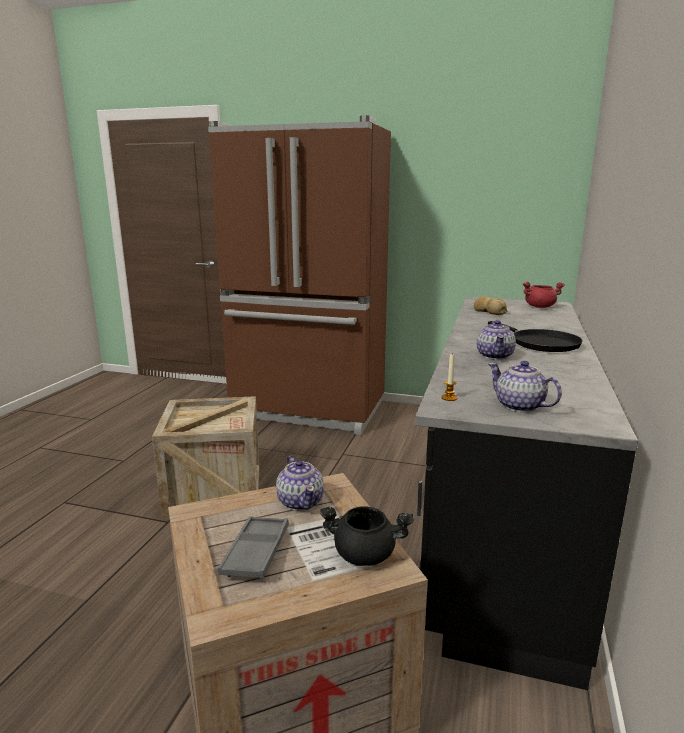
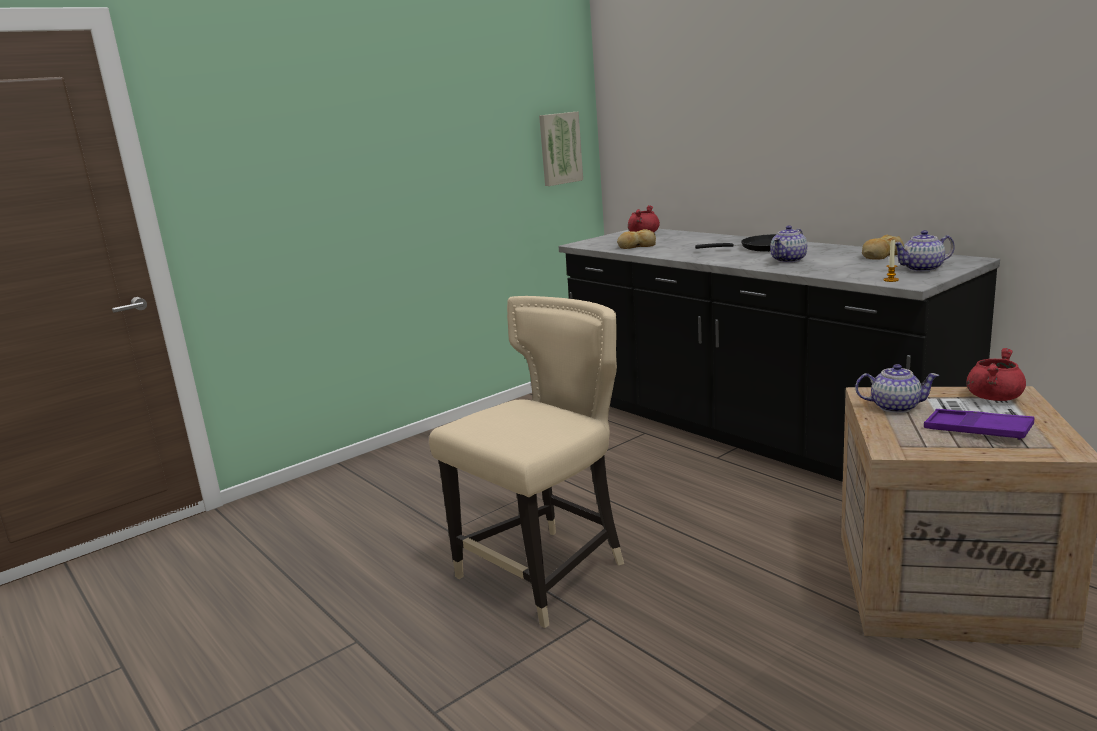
camera: 55 degrees left, 0 degrees up
(214, 491) = (547, 572): crate -> beige chair
(256, 552) = (977, 430): grey tray -> purple tray
(308, 411) = (406, 470): brown fridge -> none
(365, 554) = (993, 397): black cooking pot -> red cooking pot
(495, 356) = (789, 260): teapot -> teapot turned 90 degrees clockwise
(531, 218) = (559, 148): none -> picture
(565, 384) = (881, 255): none -> bread

